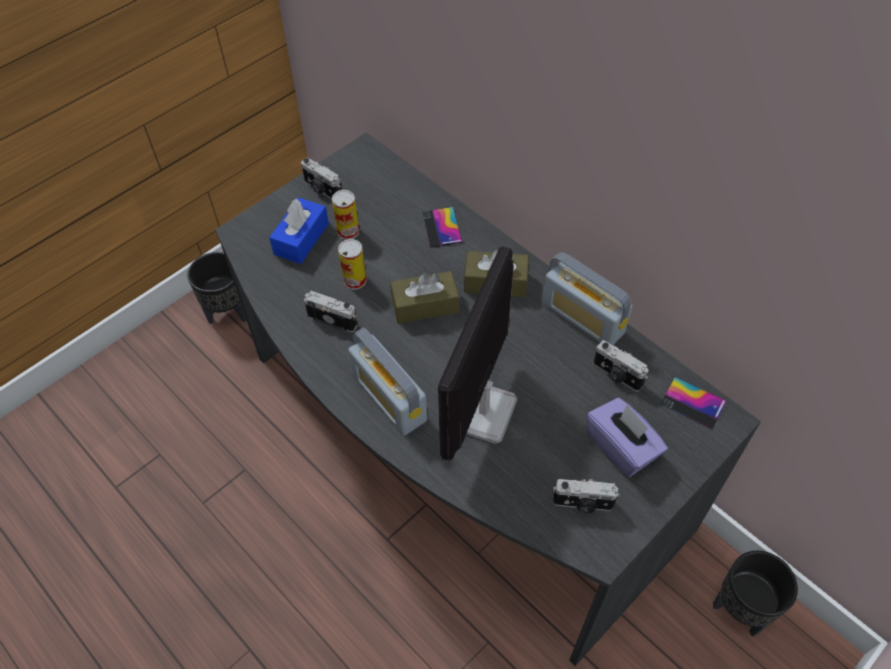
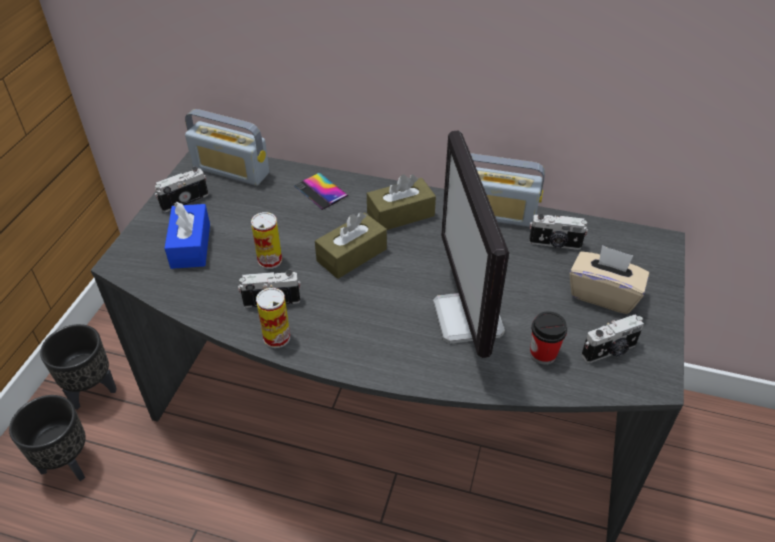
camera: 30 degrees left, 10 degrees down
(322, 190) = (183, 200): camera -> camera turned 135 degrees clockwise
(348, 231) = (234, 224): can -> can (276, 337)
(389, 398) = (376, 342): radio -> radio (231, 170)
(520, 477) = (543, 354): none -> cup
(622, 447) = (603, 294): purple tissue box -> beige tissue box
(693, 403) = (627, 240): phone -> none
(740, 609) = (699, 428): black planter -> black planter (68, 463)

